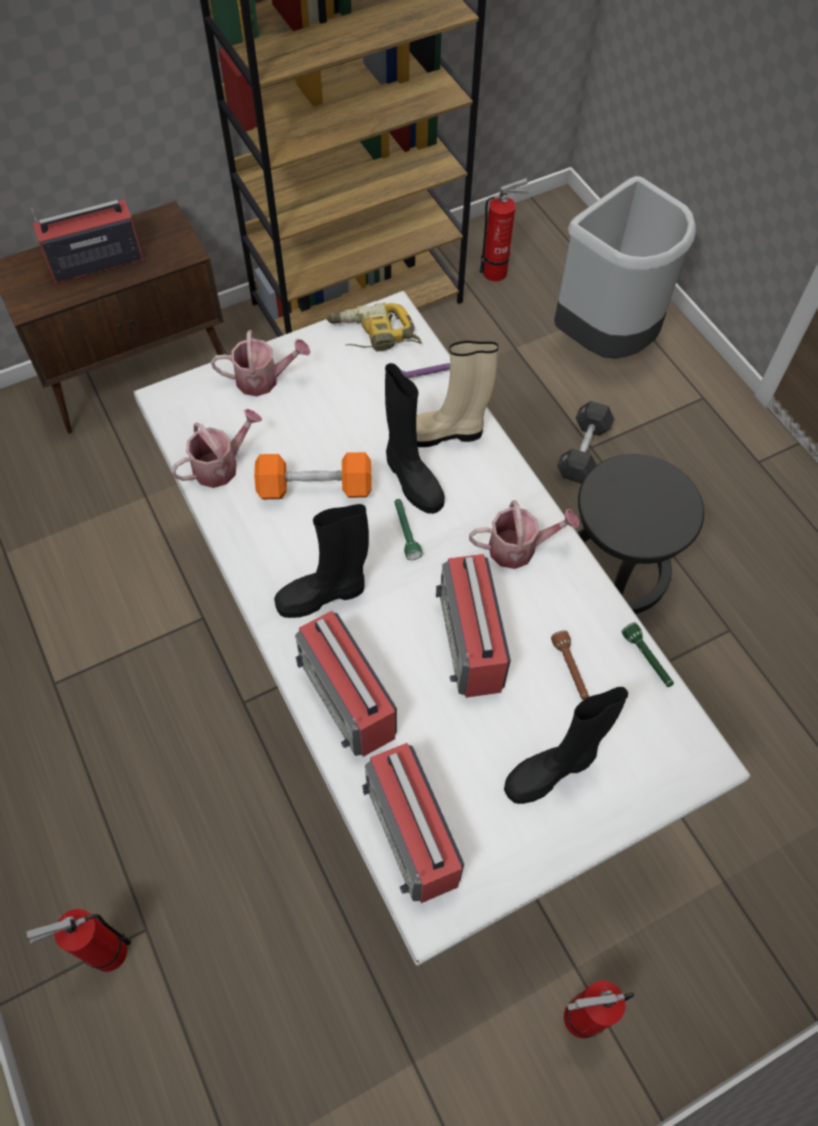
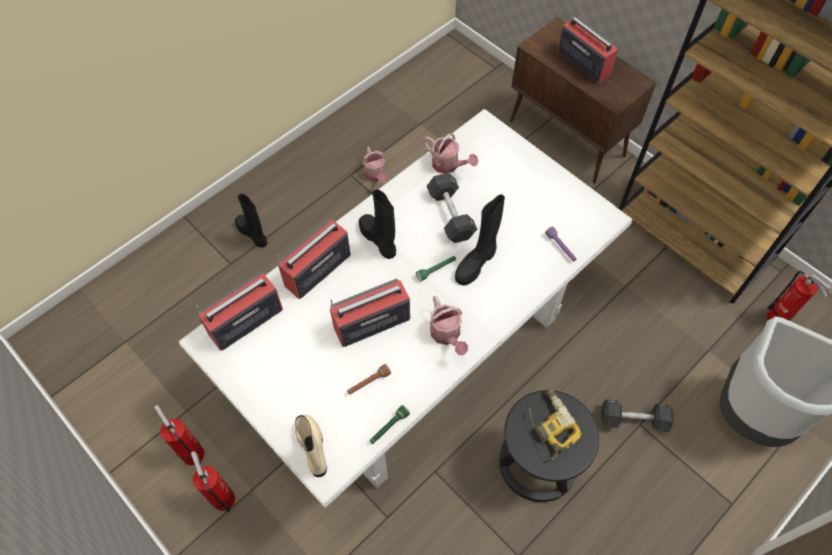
camera: 75 degrees right, 0 degrees up
(104, 954) = (214, 250): fire extinguisher -> fire extinguisher (191, 452)
(263, 379) = (520, 166): watering can -> watering can (376, 175)
(315, 488) = (450, 215): orange dumbbell -> black dumbbell
(373, 335) = (583, 212): power drill -> power drill (550, 425)
(444, 433) = (520, 272): beige boot -> beige boot (313, 449)
(552, 770) = (299, 385): black boot -> black boot (253, 233)

